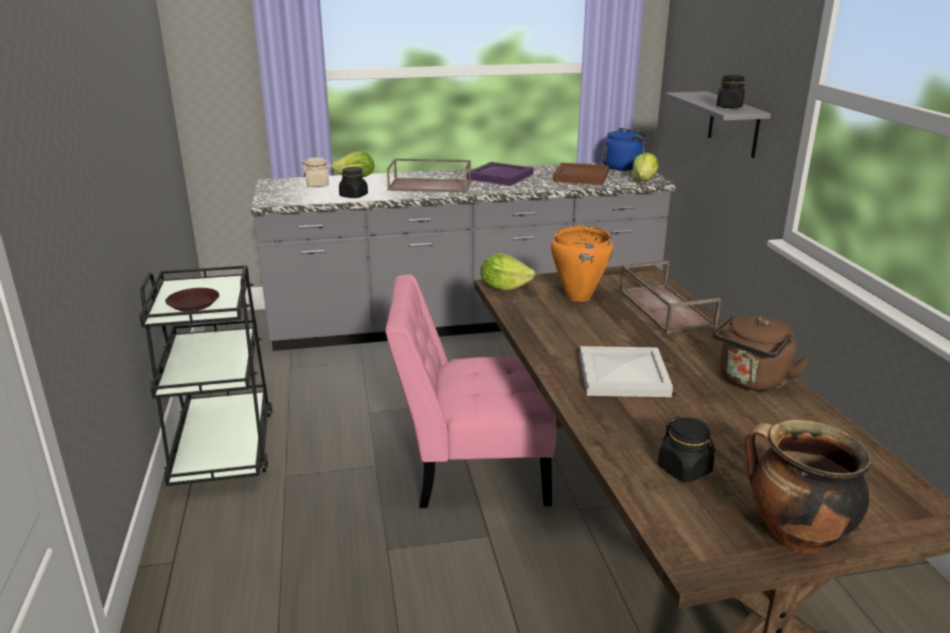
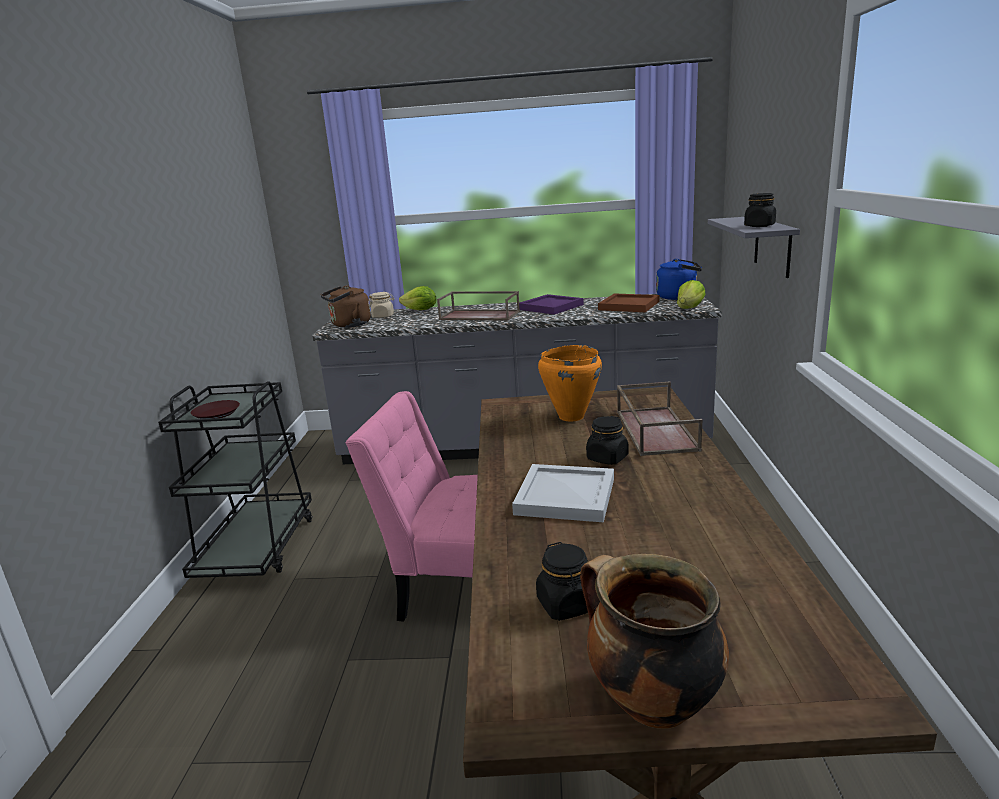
camera: 15 degrees right, 5 degrees down
(353, 196) = (405, 324): black jar -> black jar (607, 458)
(504, 287) = (504, 406): lettuce -> none
(751, 381) = (706, 511): brown kettle -> brown kettle (349, 325)

